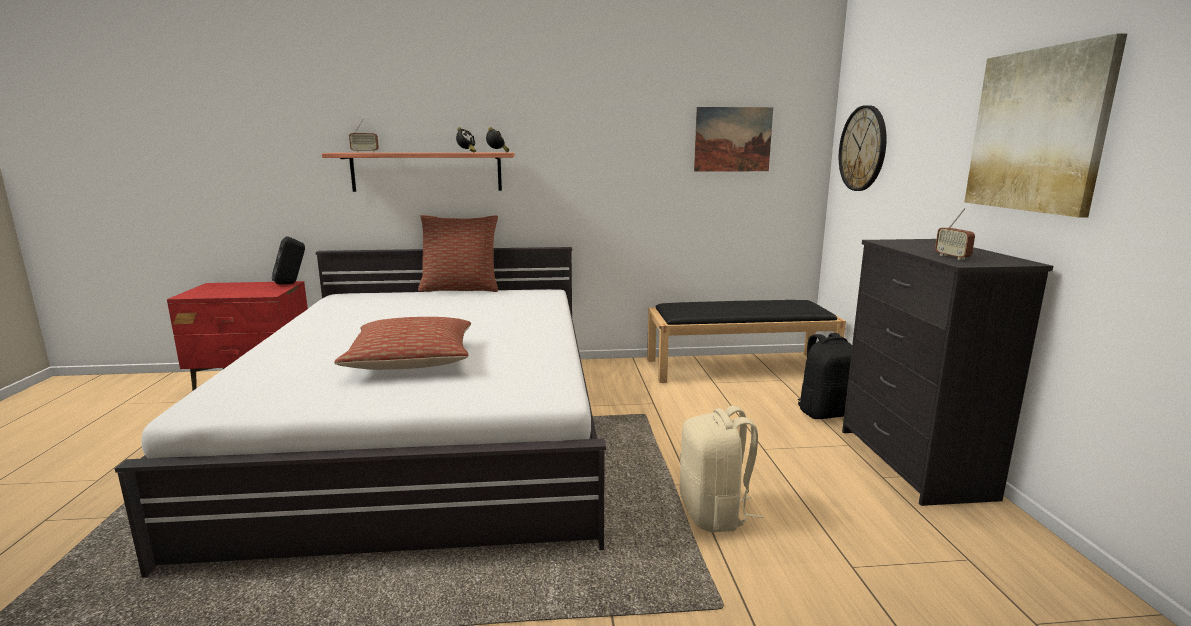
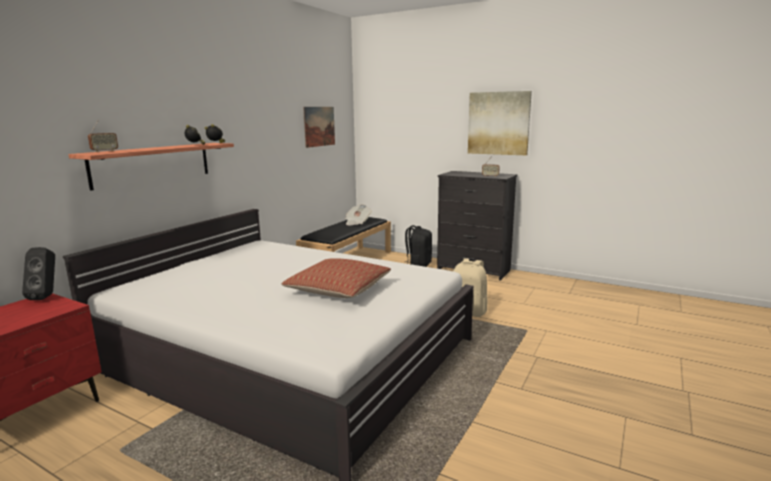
camera: 55 degrees left, 0 degrees up
(460, 289) = (196, 258): pillow -> none
(771, 306) = (357, 222): none -> newspaper
(863, 148) = (384, 129): wall clock -> none

